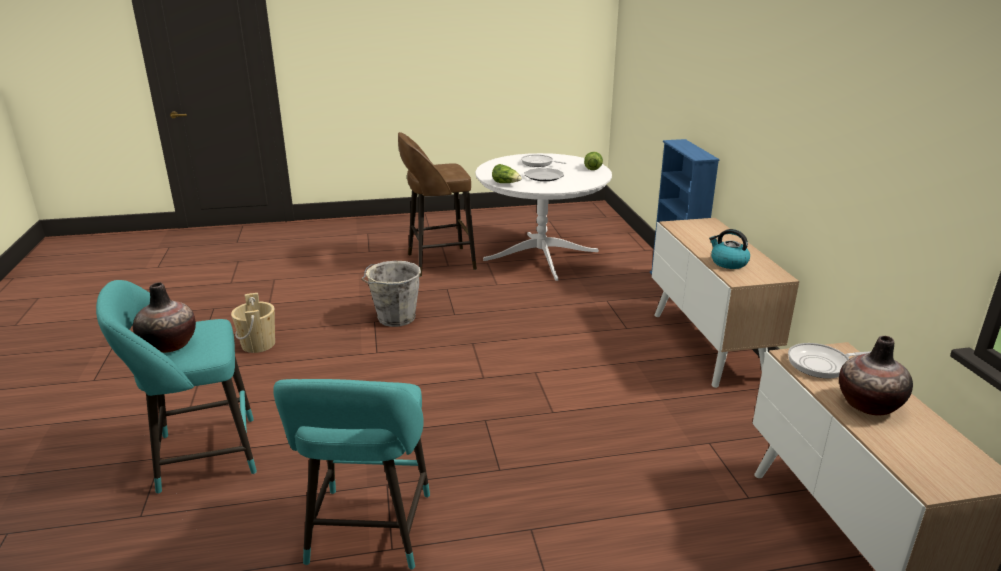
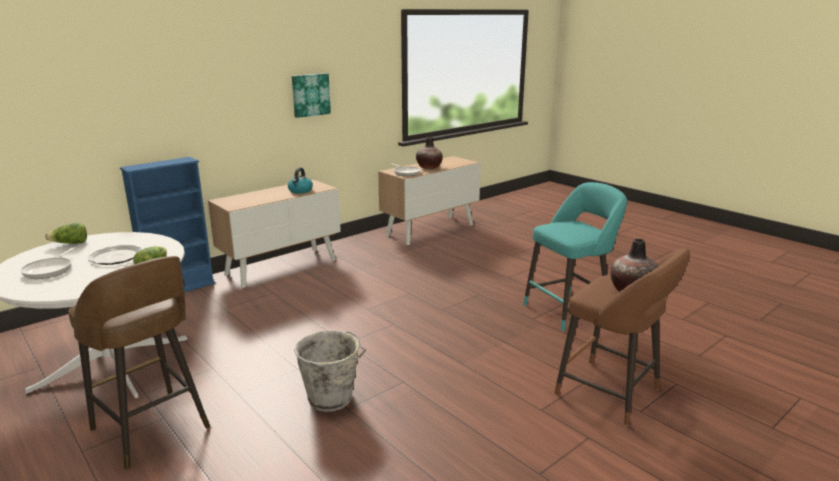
camera: 120 degrees left, 5 degrees down
(200, 456) = (613, 394): turquoise stool -> brown stool
(258, 344) = (461, 464): beige bucket -> none
(840, 146) = (310, 95): none -> picture

